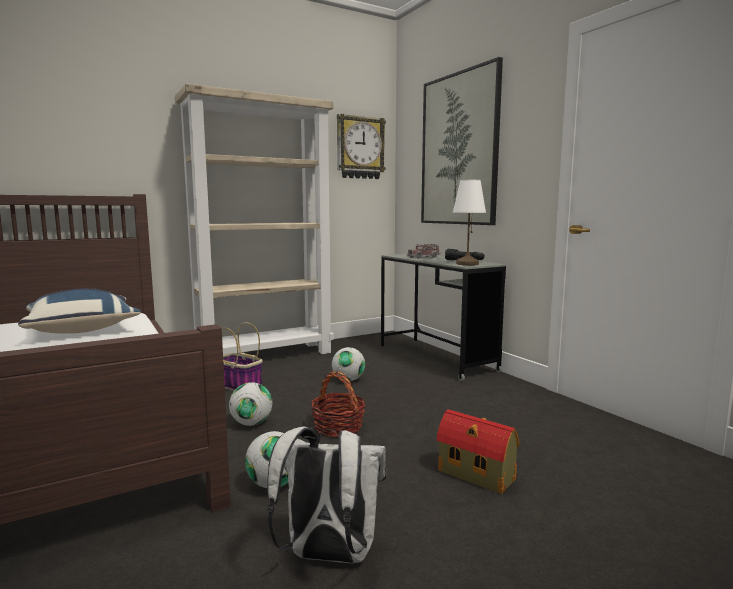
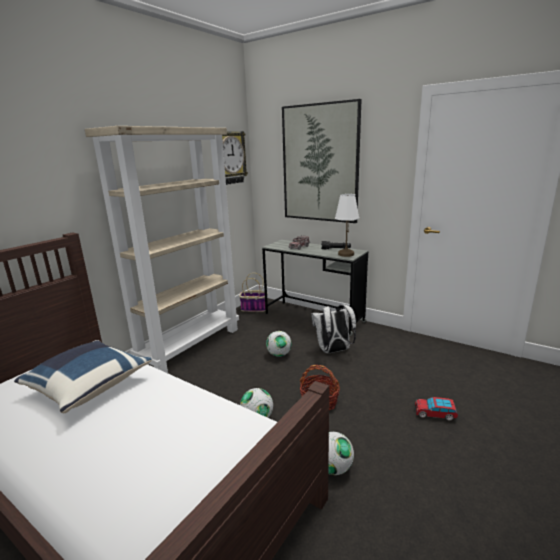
camera: 25 degrees left, 10 degrees up
(238, 386) = (204, 383): basket -> basket (253, 308)
(327, 555) = (423, 509): white backpack -> white backpack (333, 351)
(477, 475) = (435, 413): toy house -> toy car

